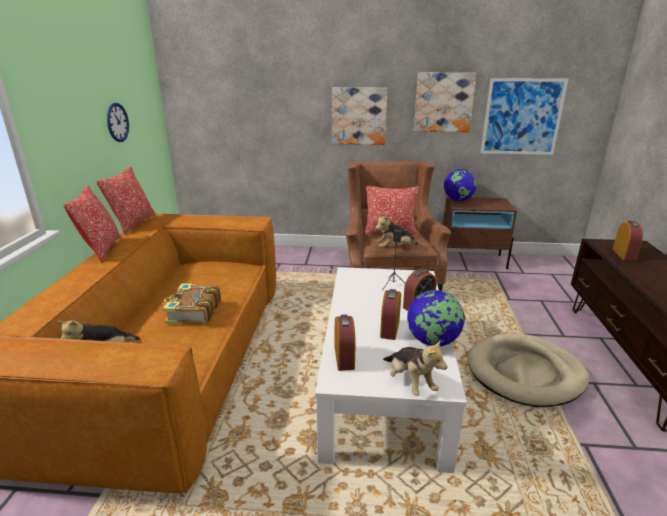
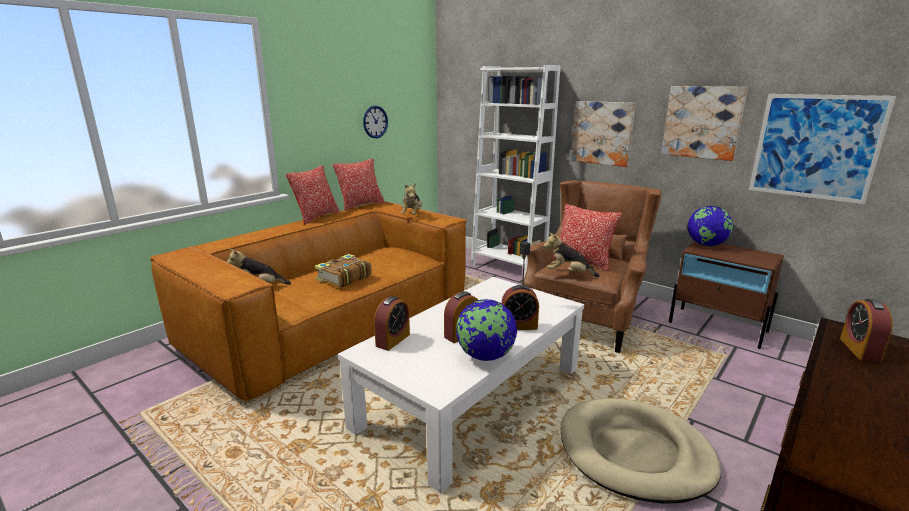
camera: 35 degrees right, 5 degrees down
(281, 253) = (508, 267): none -> white bookcase
(410, 382) = (416, 376): plush toy -> plush toy (412, 215)
(624, 254) = (859, 349): alarm clock -> alarm clock turned 150 degrees clockwise

